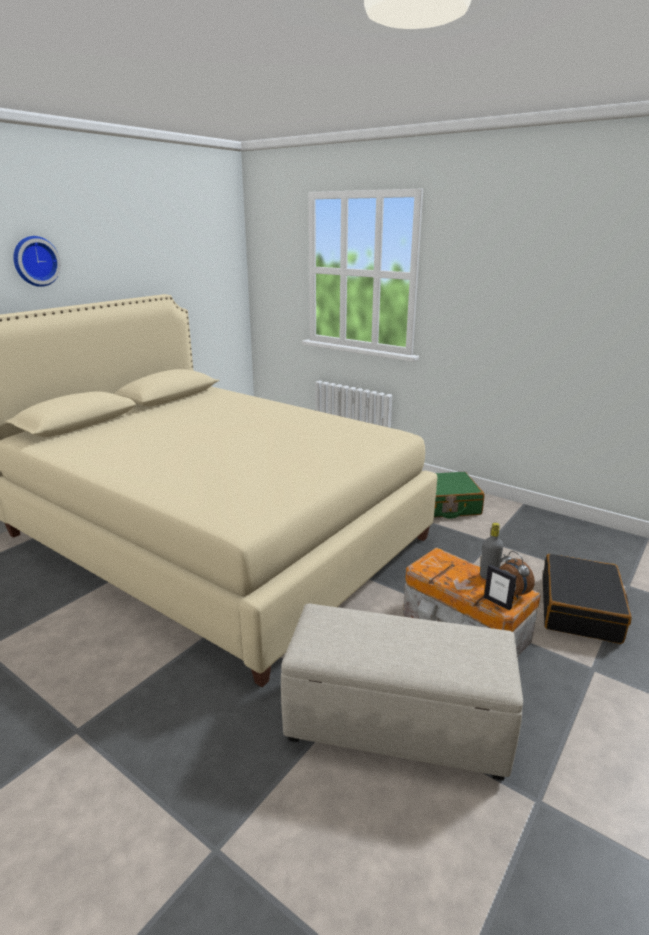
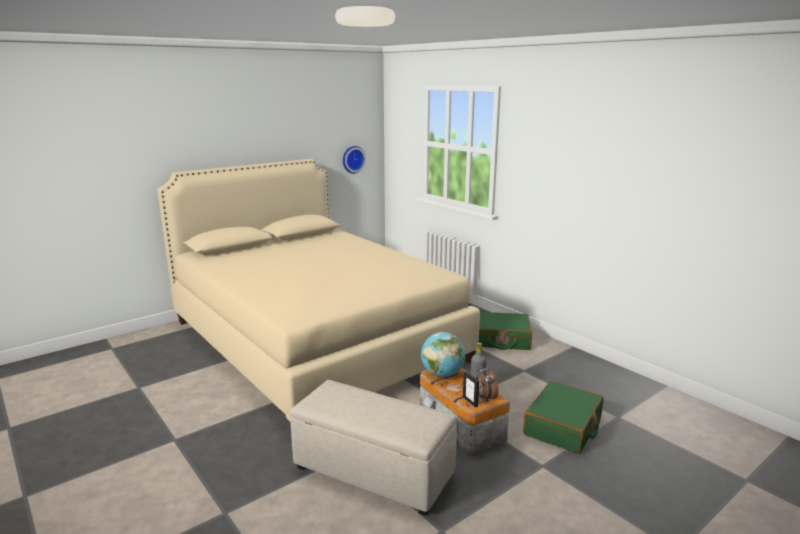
camera: 15 degrees right, 5 degrees down
(35, 261) = (217, 135): wall clock -> wall clock (352, 159)
(436, 567) = (442, 374): none -> globe
(580, 609) = (563, 427): black suitcase -> green suitcase

